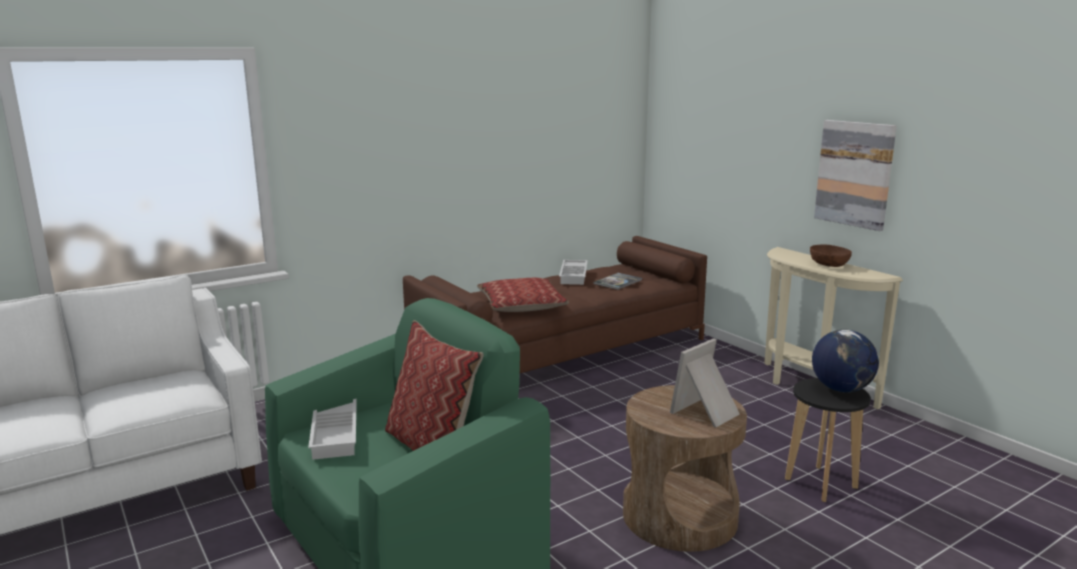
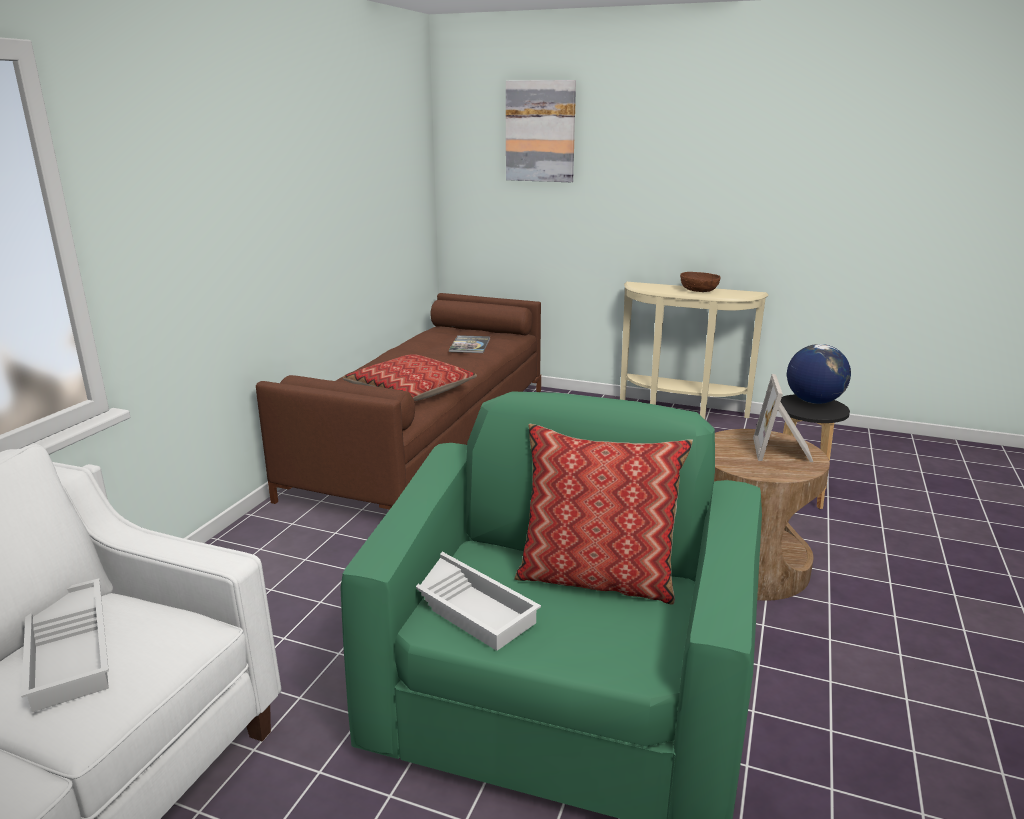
camera: 35 degrees left, 5 degrees up
(574, 276) = (415, 347): white tray -> white tray (72, 649)
(854, 174) = (709, 199): picture -> picture (540, 131)

